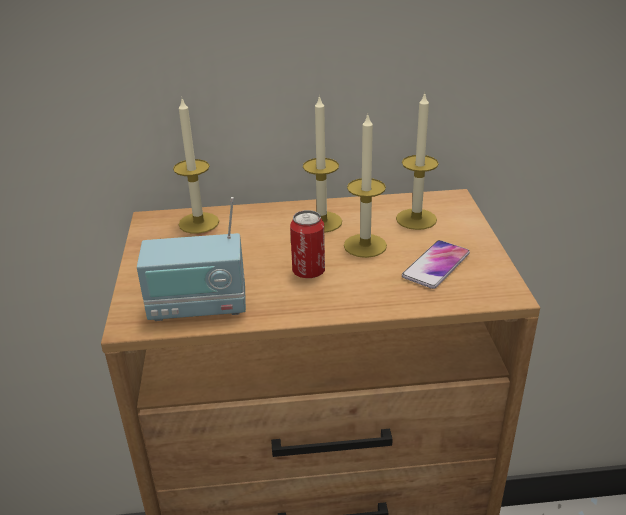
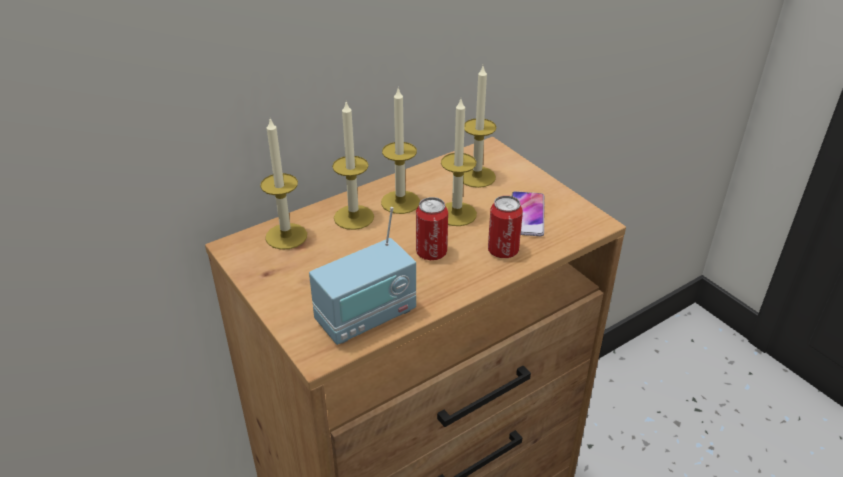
camera: 30 degrees left, 5 degrees up
(268, 223) = (354, 217): none -> candle
(379, 290) = (503, 251): none -> can

